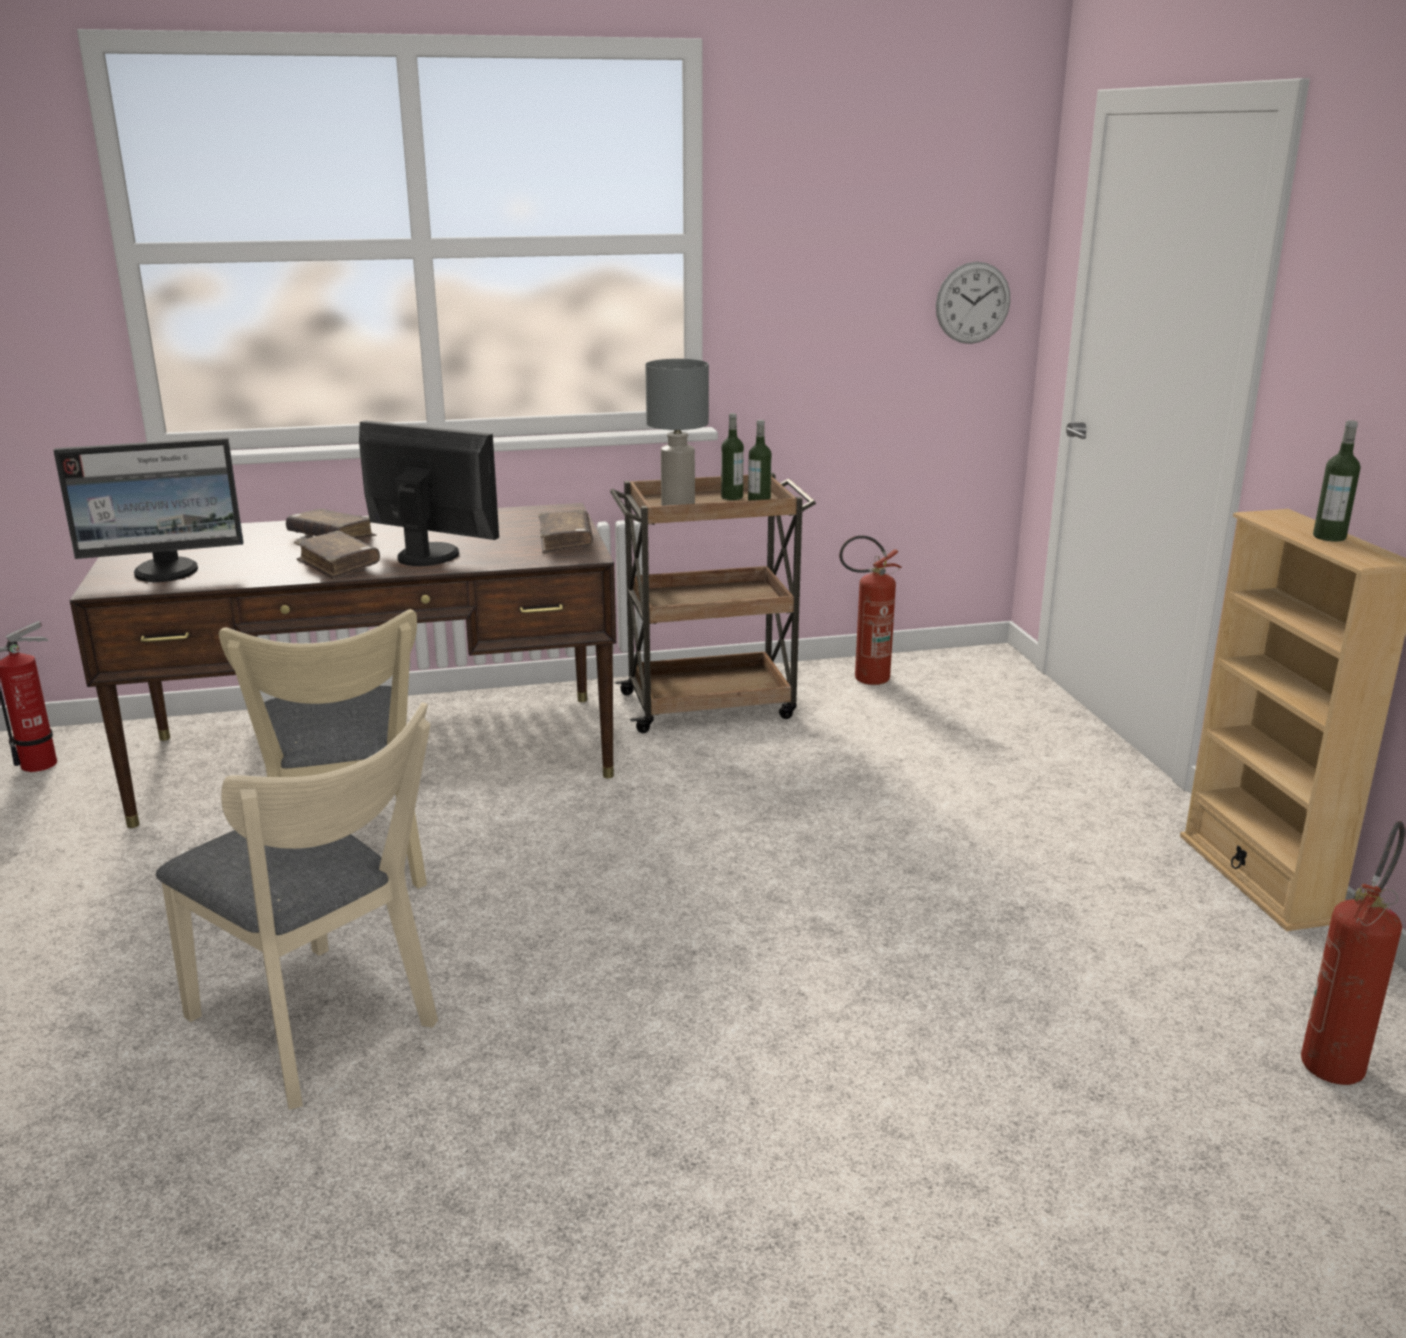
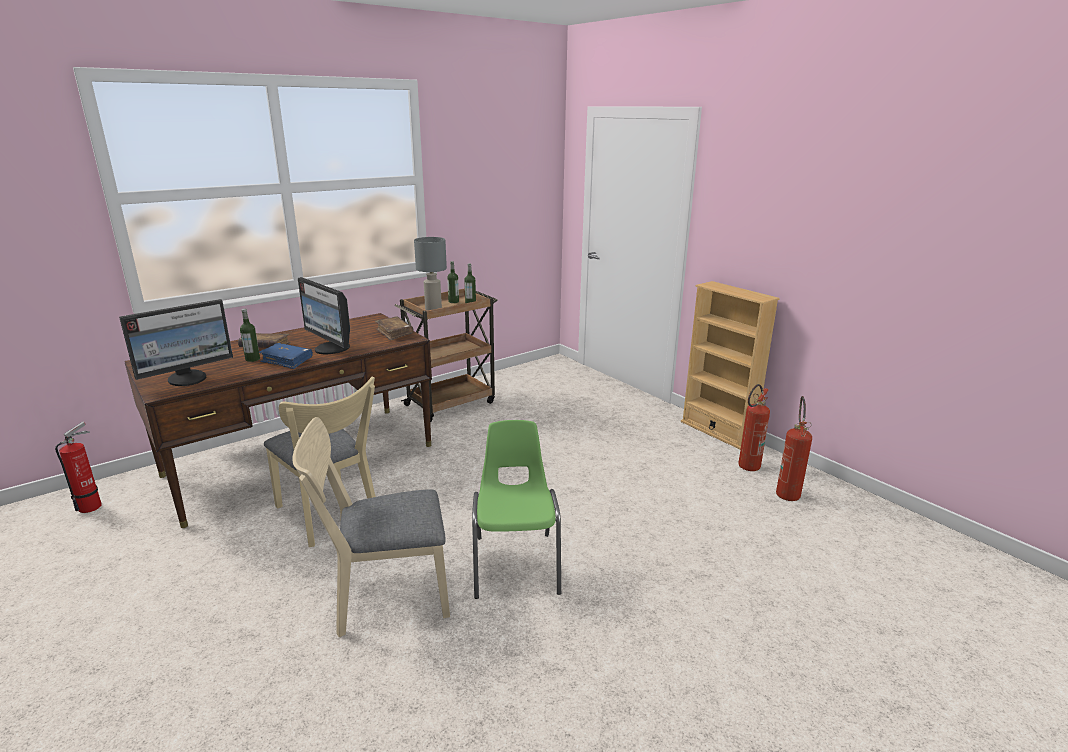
camera: 25 degrees left, 0 degrees up
(321, 1029) = (382, 597): beige chair -> beige chair turned 150 degrees clockwise
(338, 565) = (287, 361): brown book -> blue book
(429, 555) = (331, 349): monitor -> monitor turned 135 degrees counterclockwise
(595, 1038) = (516, 563): none -> green chair
(864, 680) = (511, 380): fire extinguisher -> fire extinguisher (746, 468)
(973, 303) = (537, 201): wall clock -> none
(1329, 537) = (739, 290): bottle -> bottle (252, 359)

